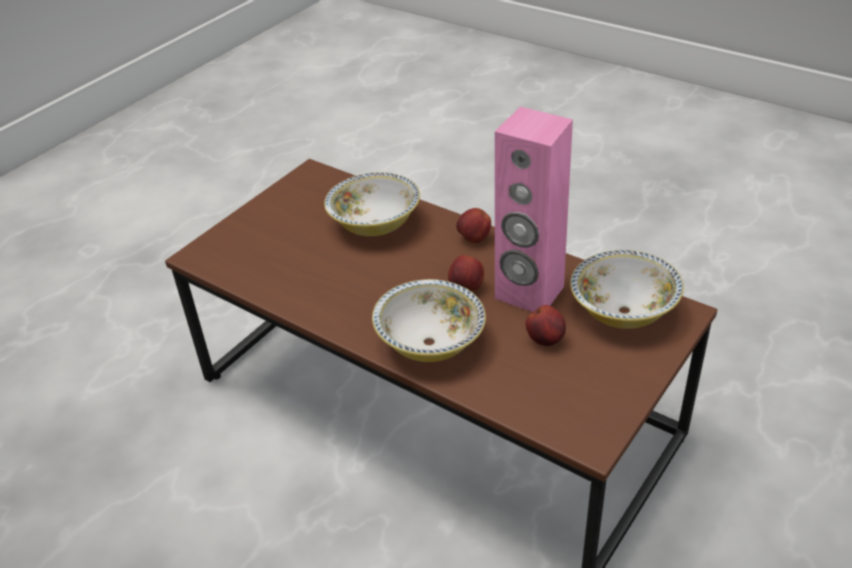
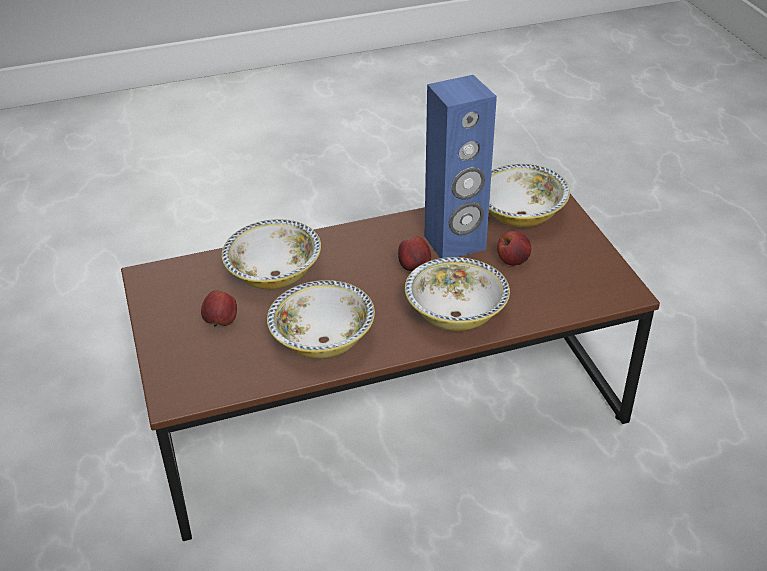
camera: 55 degrees left, 0 degrees up
(322, 288) = (322, 340): none -> bowl
(474, 239) = (361, 236): apple -> apple (221, 322)
(528, 293) = (455, 243): pink speaker -> blue speaker

